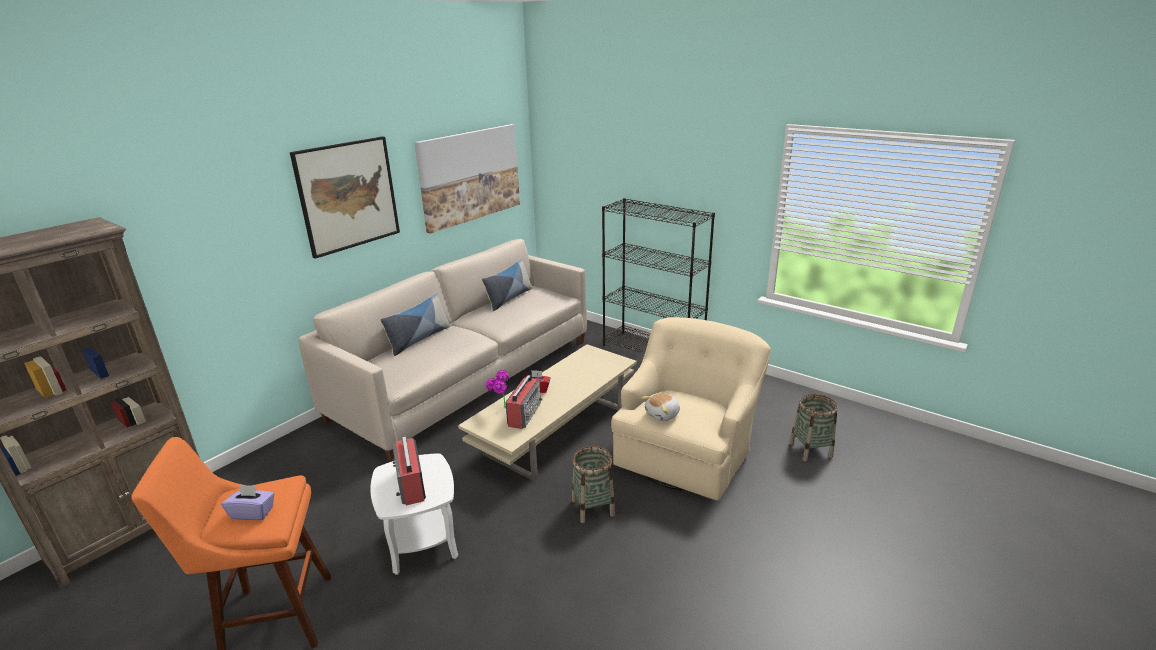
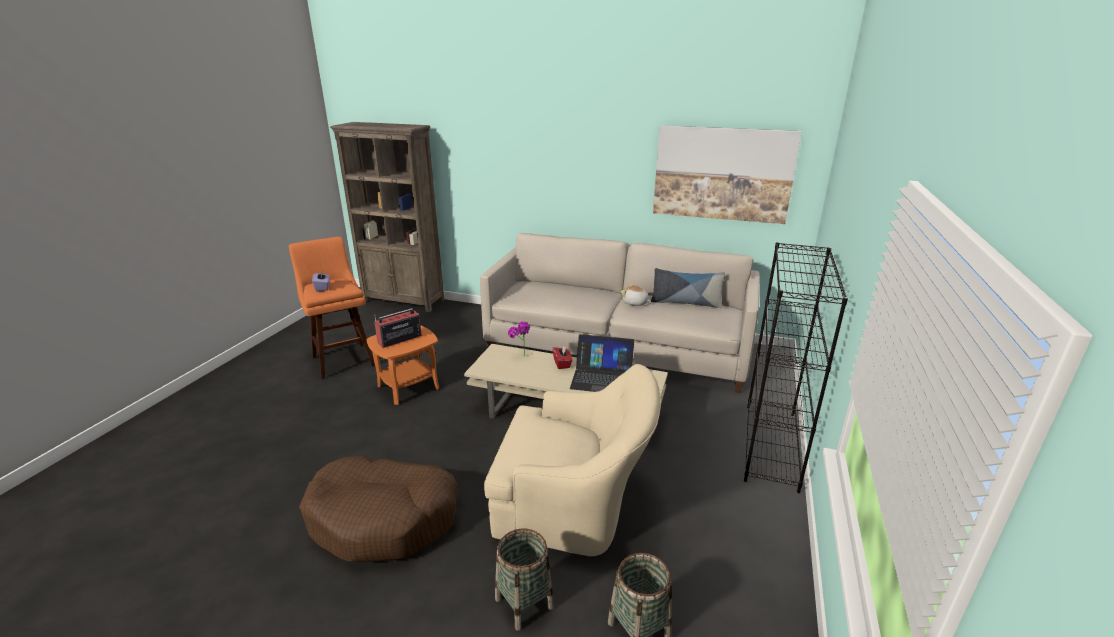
camera: 70 degrees right, 0 degrees up
(348, 195) = (584, 156): picture -> none
(419, 339) = (575, 287): pillow -> none
(422, 542) = (408, 387): white side table -> orange side table
(524, 414) = (519, 366): radio -> none
(576, 374) = (602, 378): none -> laptop
(593, 507) = (465, 456): basket -> basket (524, 603)
(663, 414) = (528, 430): plush toy -> plush toy (635, 303)
(669, 578) = (384, 519): none -> brown dog bed

